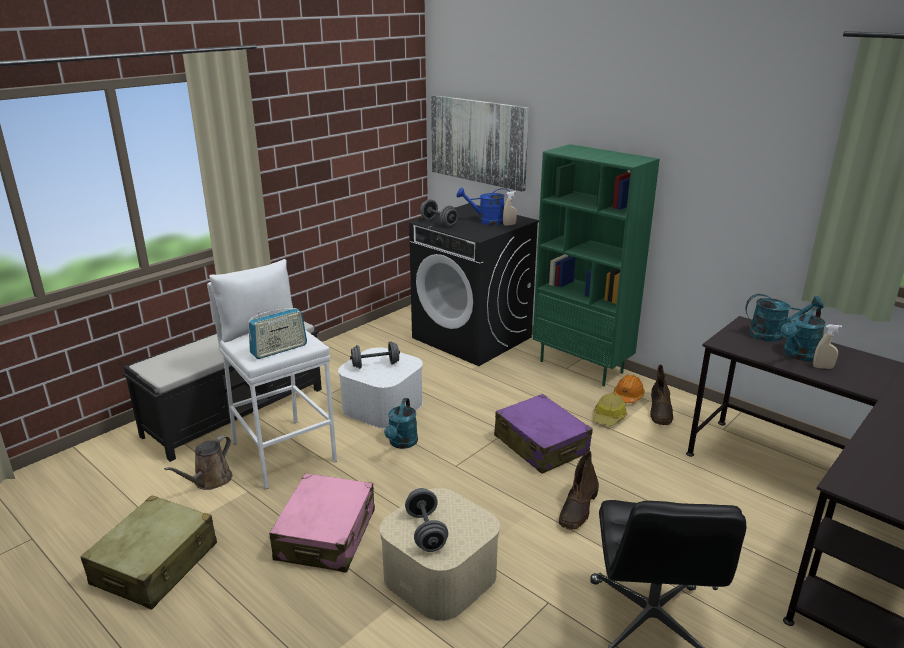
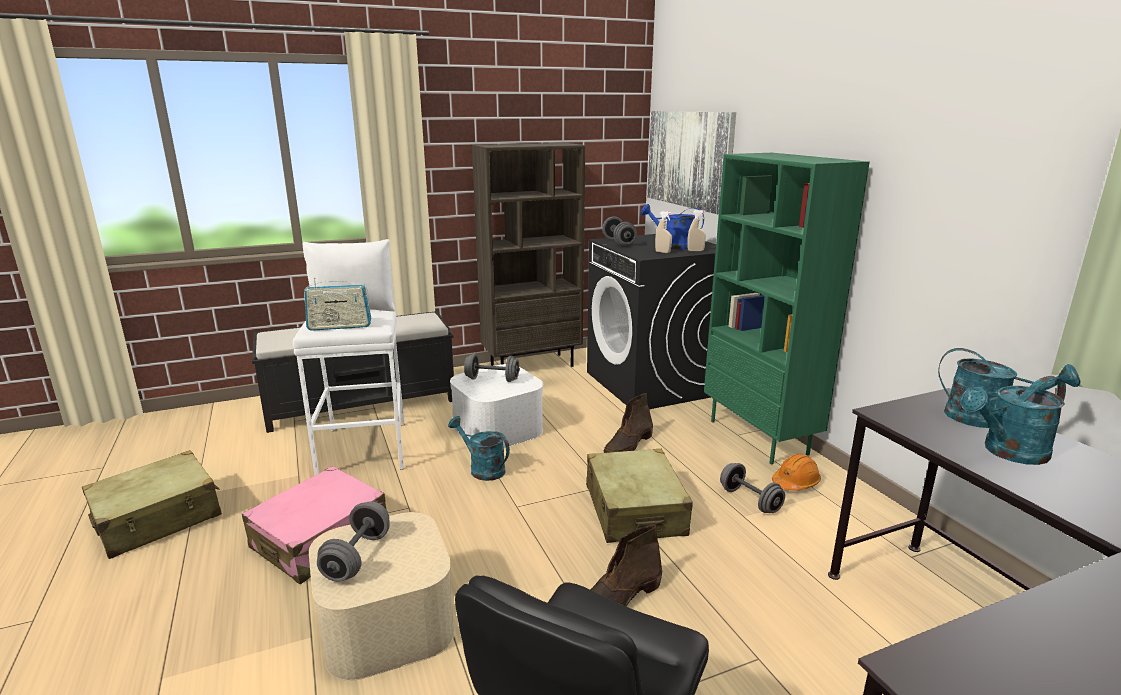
camera: 25 degrees right, 5 degrees down
(210, 481) = (278, 457): brown watering can -> none
(358, 340) = (532, 365): none -> brown bookcase
(402, 443) = (482, 469): turquoise watering can -> turquoise watering can turned 90 degrees clockwise
(541, 445) = (635, 510): purple suitcase -> beige suitcase
(609, 417) = (750, 500): hard hat -> grey dumbbell
(660, 411) = (829, 511): brown boot -> brown boot (628, 445)
(822, 367) = (1042, 478): beige spray bottle -> beige spray bottle (662, 252)

